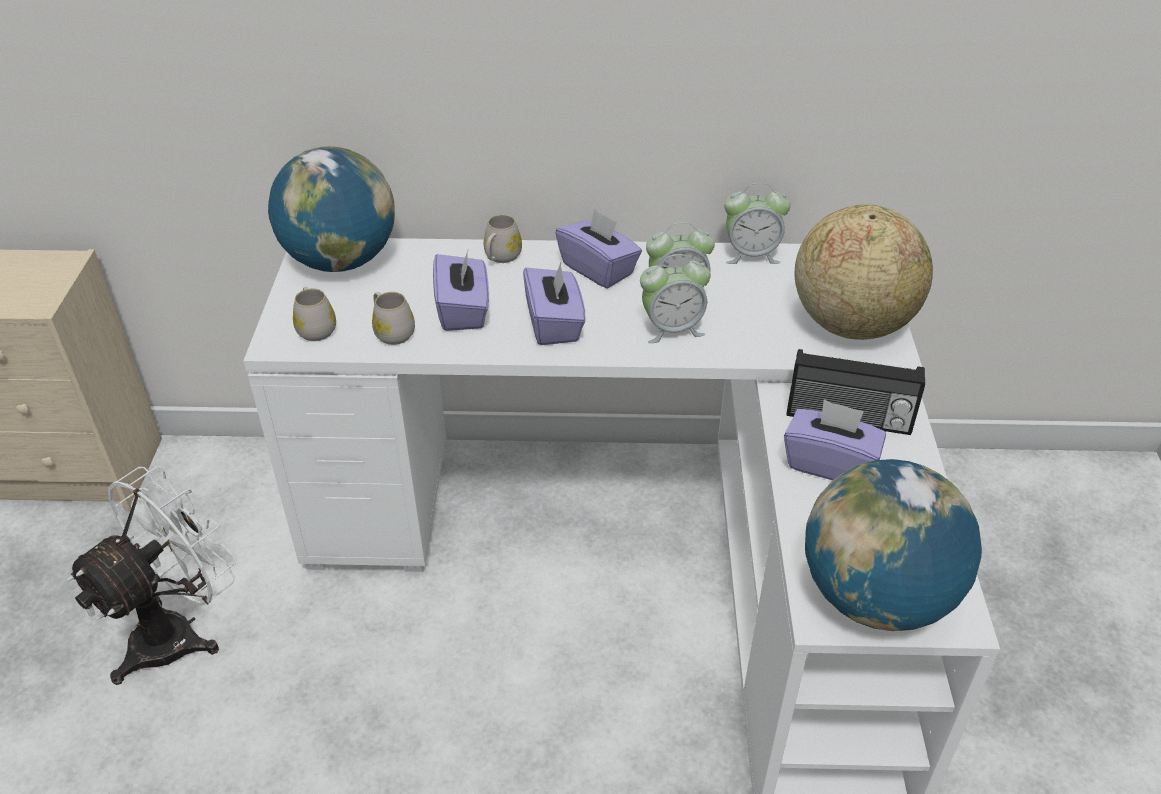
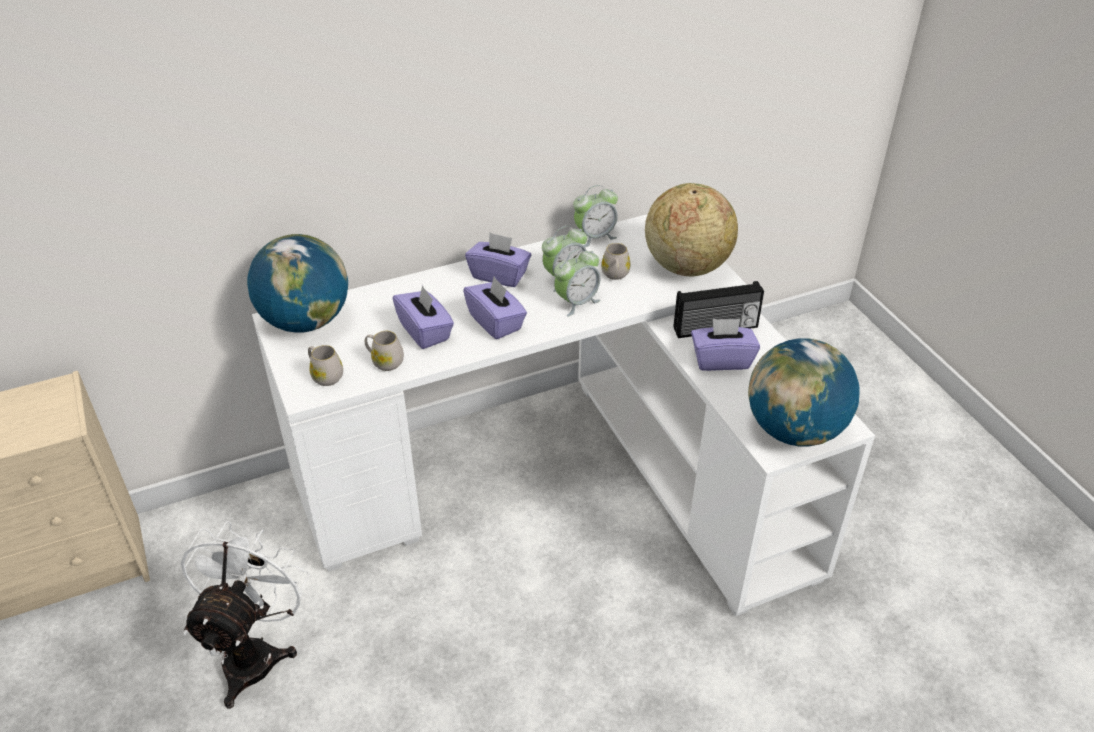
camera: 25 degrees left, 0 degrees up
(500, 257) = (424, 286): white mug -> white mug (615, 275)

